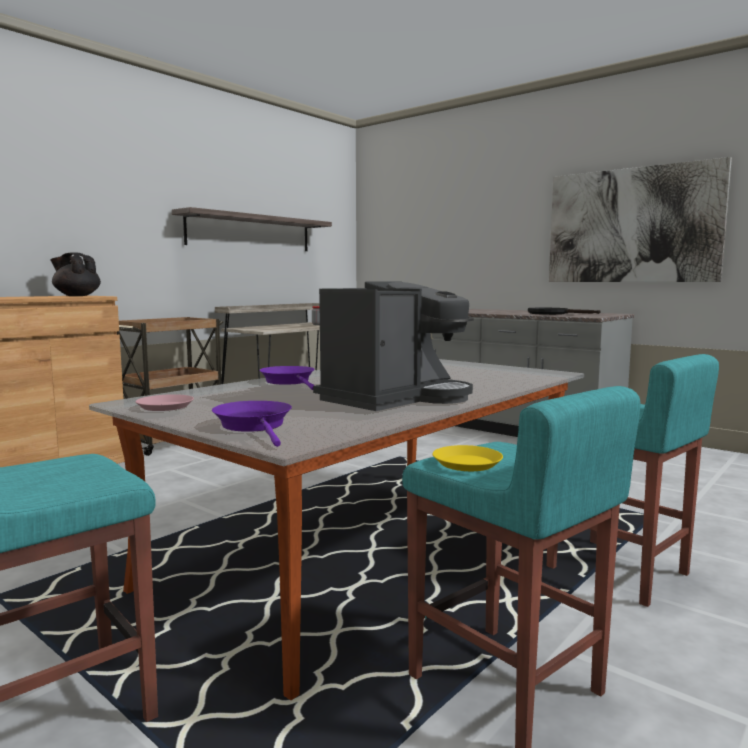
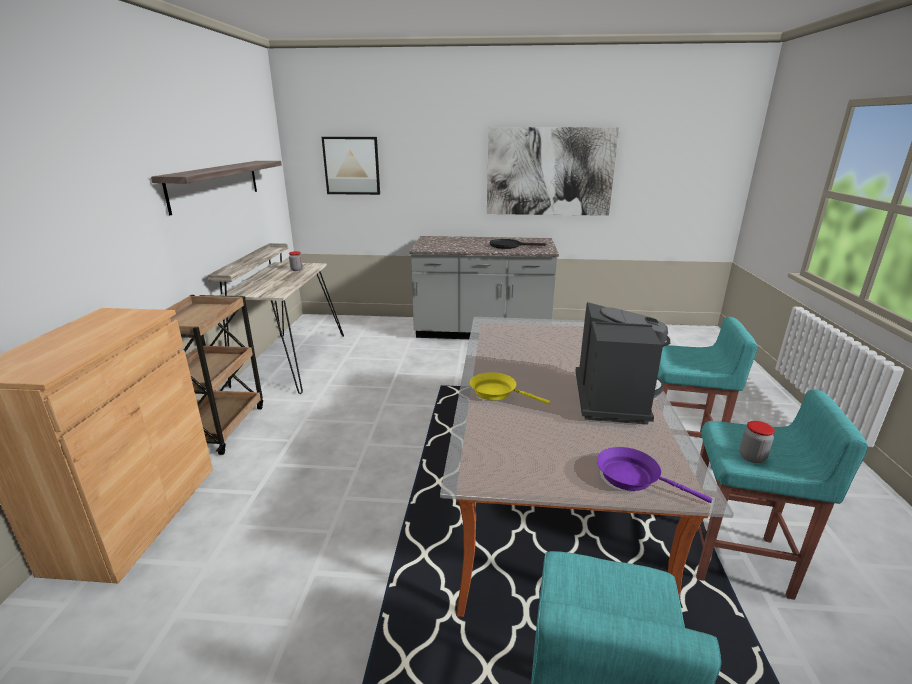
camera: 35 degrees left, 15 degrees up
(76, 296) = (122, 319): black teapot -> none
(165, 407) = (512, 473): pink plate -> none
(290, 382) = (497, 392): purple frying pan -> yellow frying pan
(413, 232) = (351, 166): none -> picture
(466, 463) = (752, 457): yellow plate -> jar

